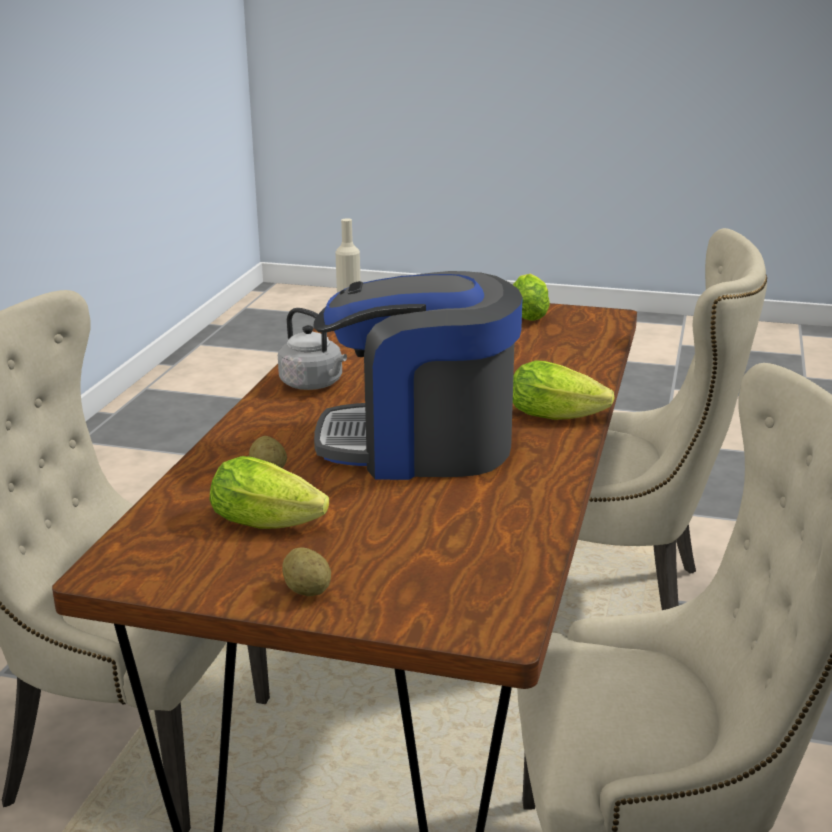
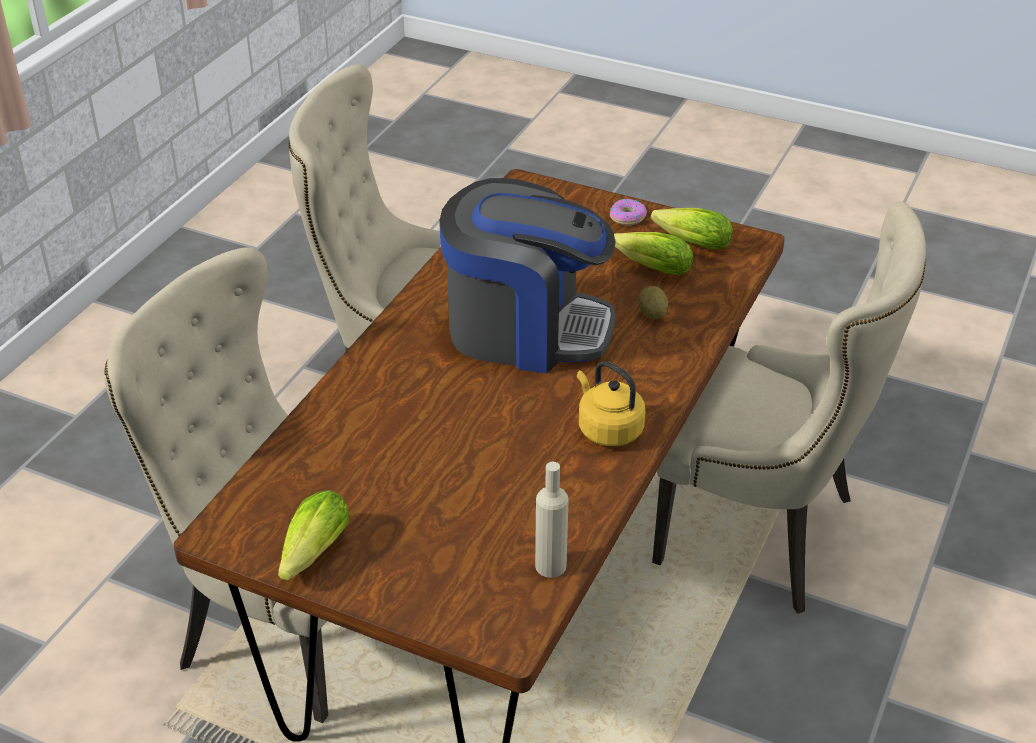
camera: 170 degrees left, 15 degrees up
(307, 590) = (627, 217): potato -> donut
(314, 384) = (607, 429): grey kettle -> yellow kettle
(561, 415) = (389, 352): lettuce -> lettuce (689, 242)

